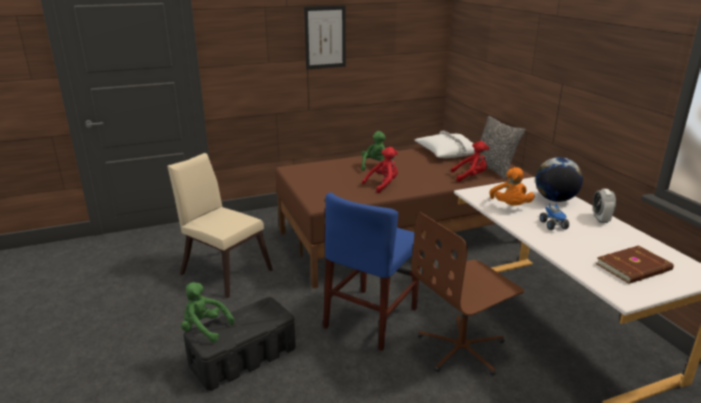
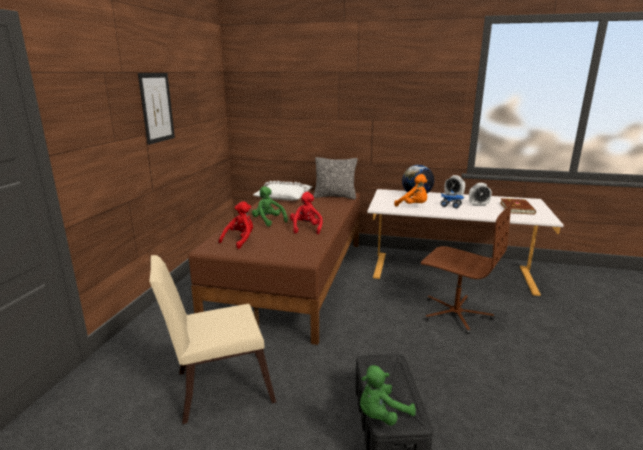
camera: 55 degrees left, 5 degrees down
(371, 317) = (388, 333): blue chair -> none
(462, 348) = (455, 313): brown office chair -> brown office chair turned 60 degrees counterclockwise
(470, 177) = (336, 204): red plush toy -> red plush toy (240, 240)
(594, 240) = (478, 205): none -> alarm clock

